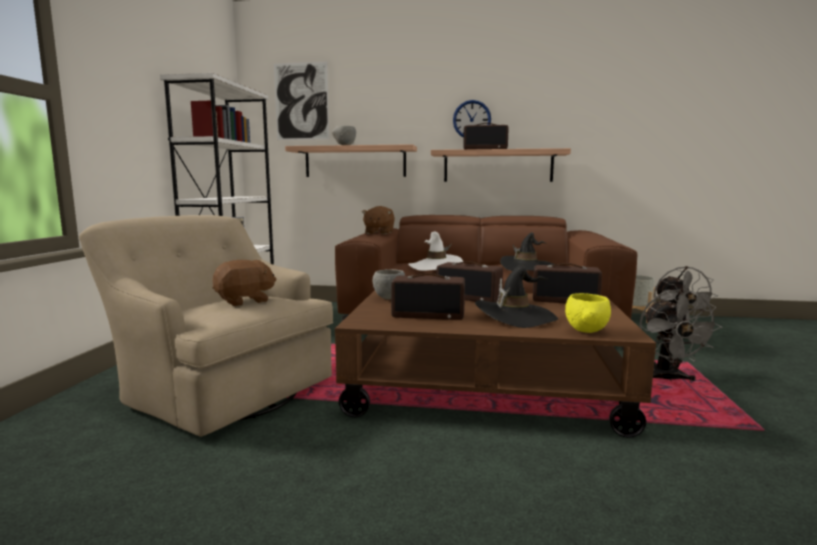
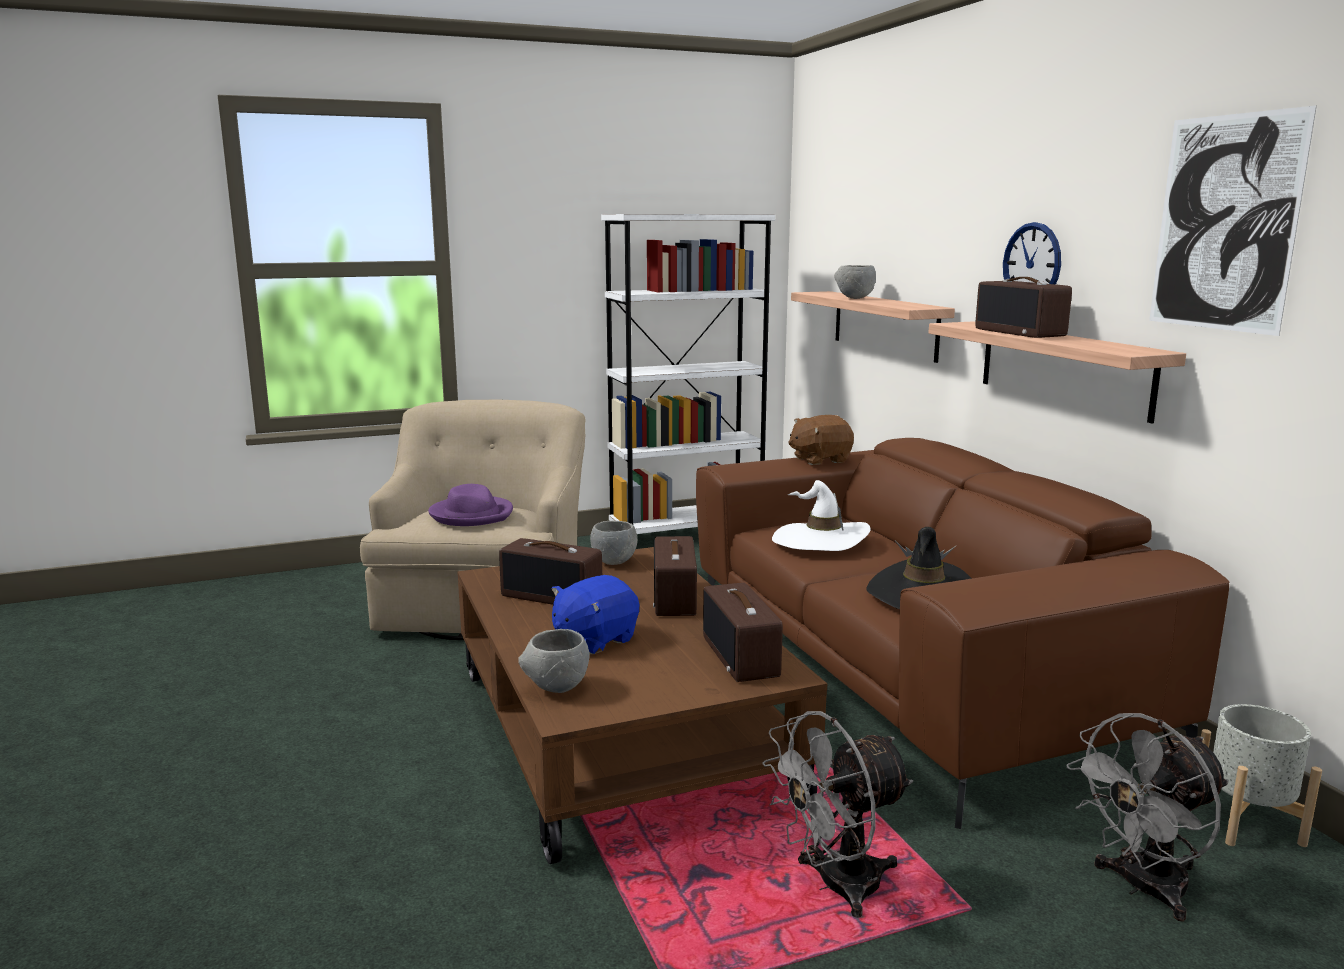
camera: 60 degrees right, 5 degrees up
(245, 301) = (472, 515): brown plush toy -> purple hat
(301, 101) = (840, 216): picture -> picture (1225, 223)
(429, 315) = (553, 596): radio -> radio turned 45 degrees counterclockwise
(515, 317) = (594, 639): black hat -> blue plush toy
(586, 332) = (556, 688): yellow bowl -> grey bowl

